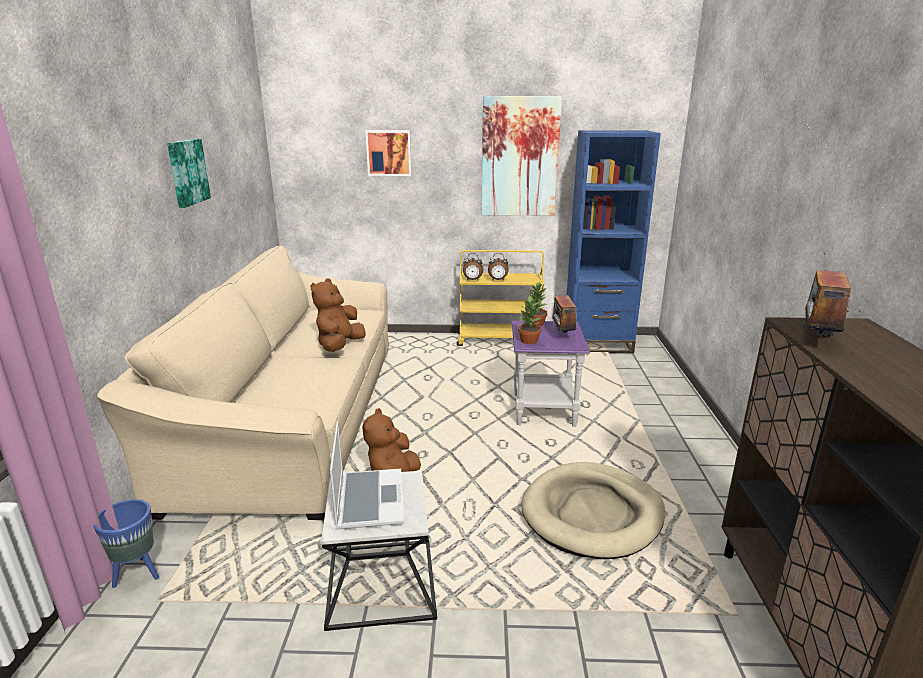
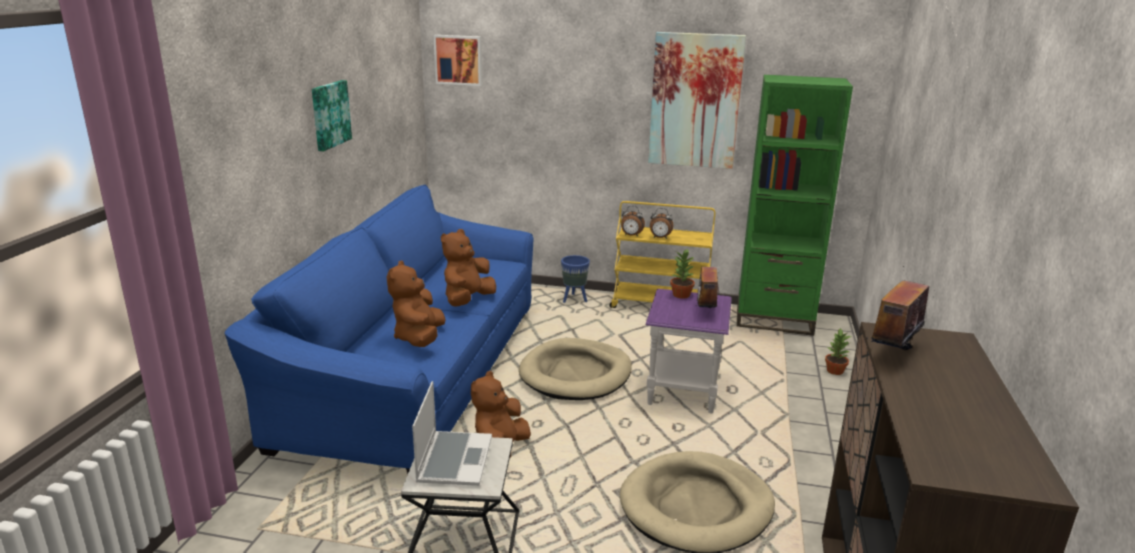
camera: 10 degrees right, 0 degrees up
(137, 574) = (245, 503): blue planter -> blue planter (574, 300)
(295, 419) = (418, 372): beige sofa -> blue sofa
(302, 384) = (419, 338): none -> brown plush toy
(389, 153) = (550, 88): picture -> picture (459, 60)
(444, 405) = (576, 374): none -> beige dog bed
(528, 341) = (665, 314): potted plant -> potted plant (834, 371)
(597, 344) = (774, 320): blue bookcase -> green bookcase

